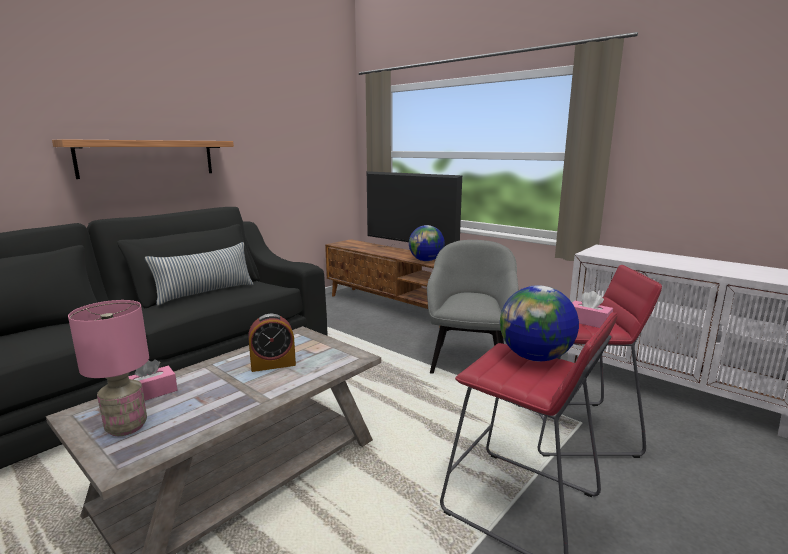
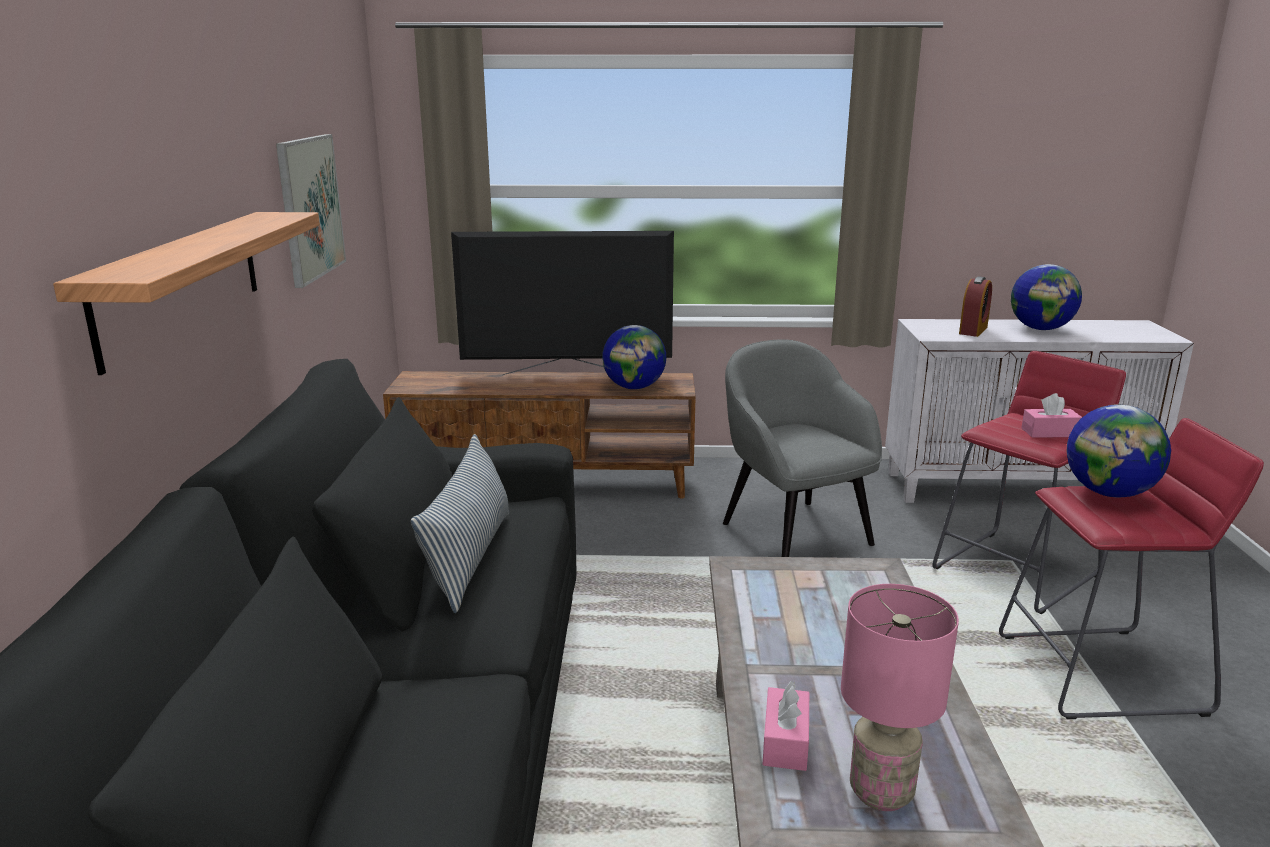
camera: 40 degrees left, 5 degrees up
(273, 148) = (310, 207): none -> picture
(273, 364) = (820, 625): alarm clock -> alarm clock (973, 330)
(695, 263) = (1041, 329): none -> globe

